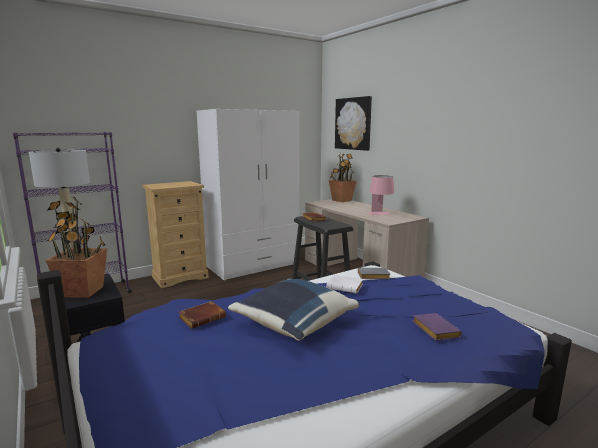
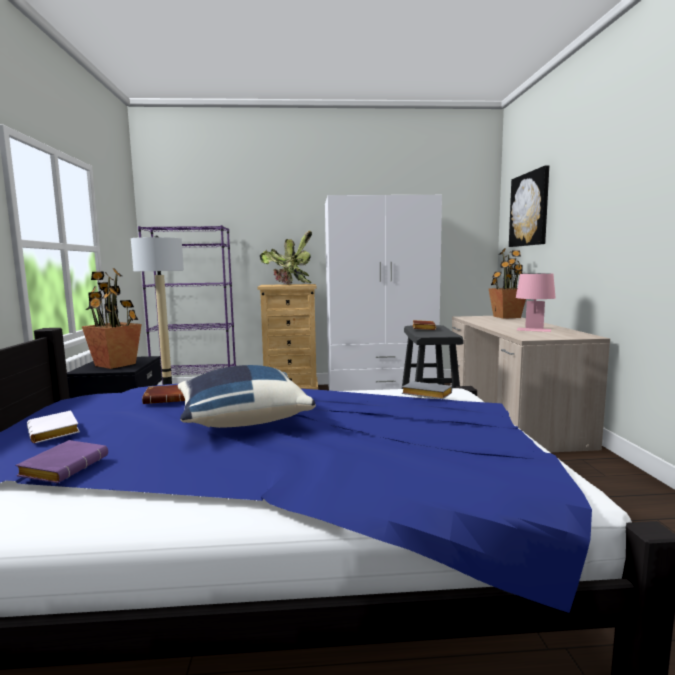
camera: 30 degrees right, 5 degrees down
(174, 184) = (289, 284): none -> potted plant
(346, 287) = (365, 398): white book -> white book (56, 432)
(433, 330) = (399, 458): purple book -> purple book (64, 466)

